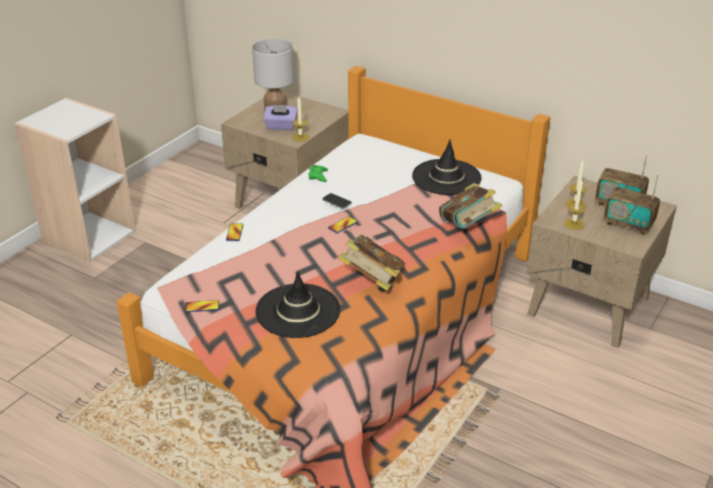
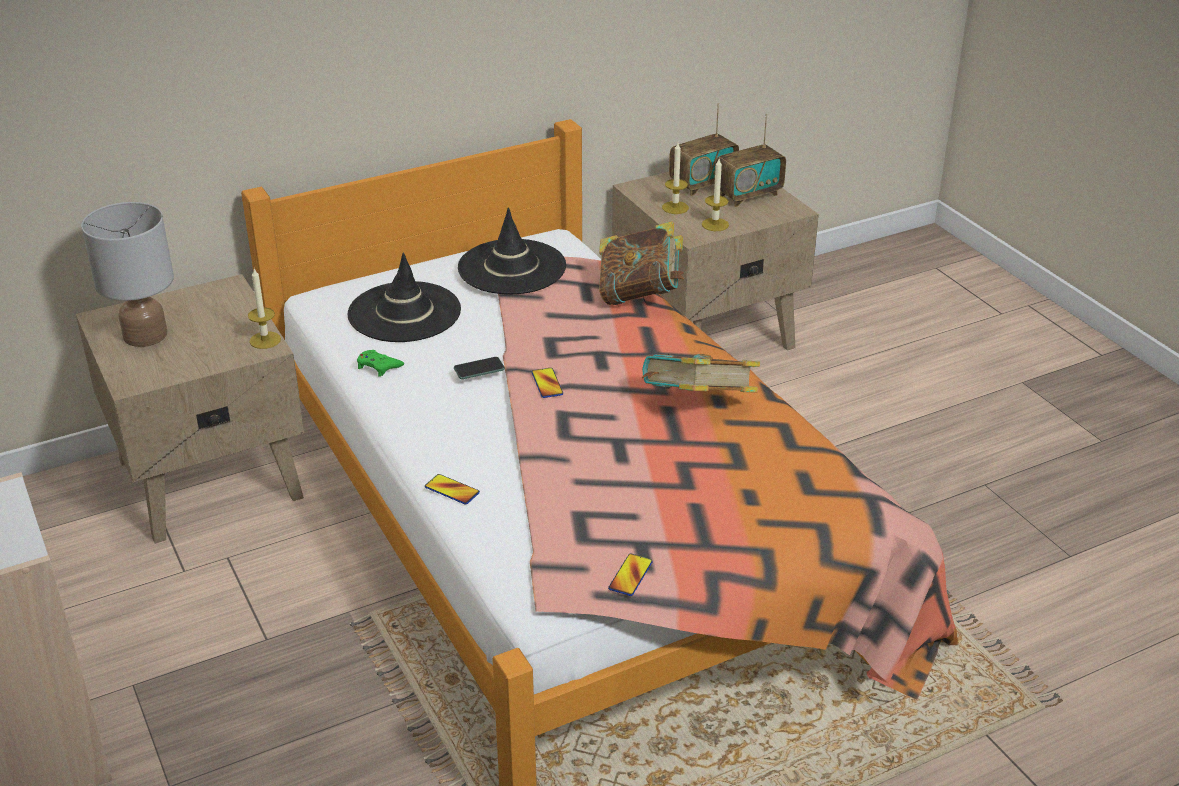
camera: 60 degrees left, 0 degrees up
(281, 126) = (206, 347): purple tissue box -> none
(298, 311) = (714, 489): black hat -> black hat (404, 313)

